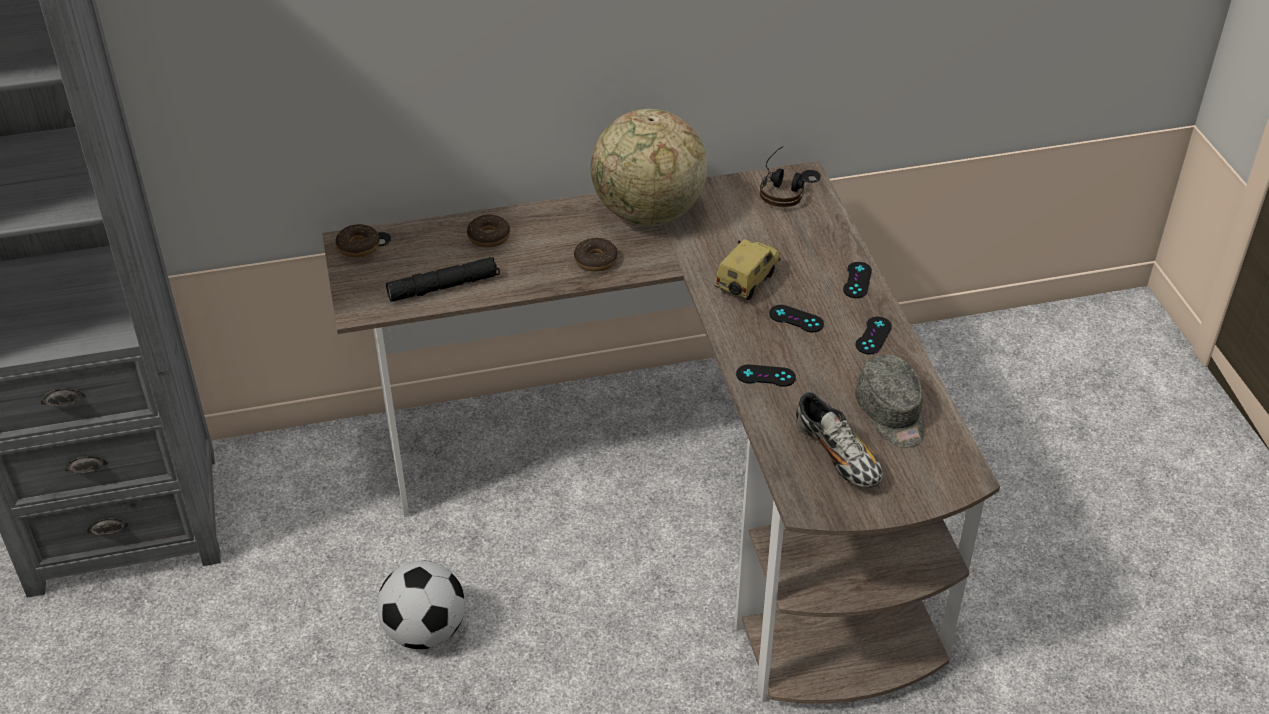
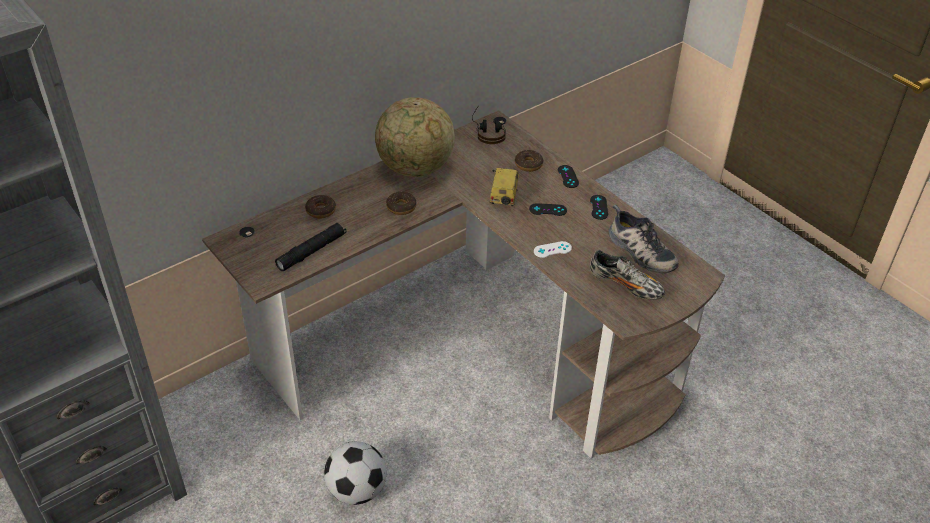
camera: 25 degrees left, 0 degrees up
(358, 246) = (235, 241): donut -> donut (528, 164)
(765, 376) = (552, 250): black game controller -> white game controller
(891, 414) = (639, 251): grey cap -> shoe

